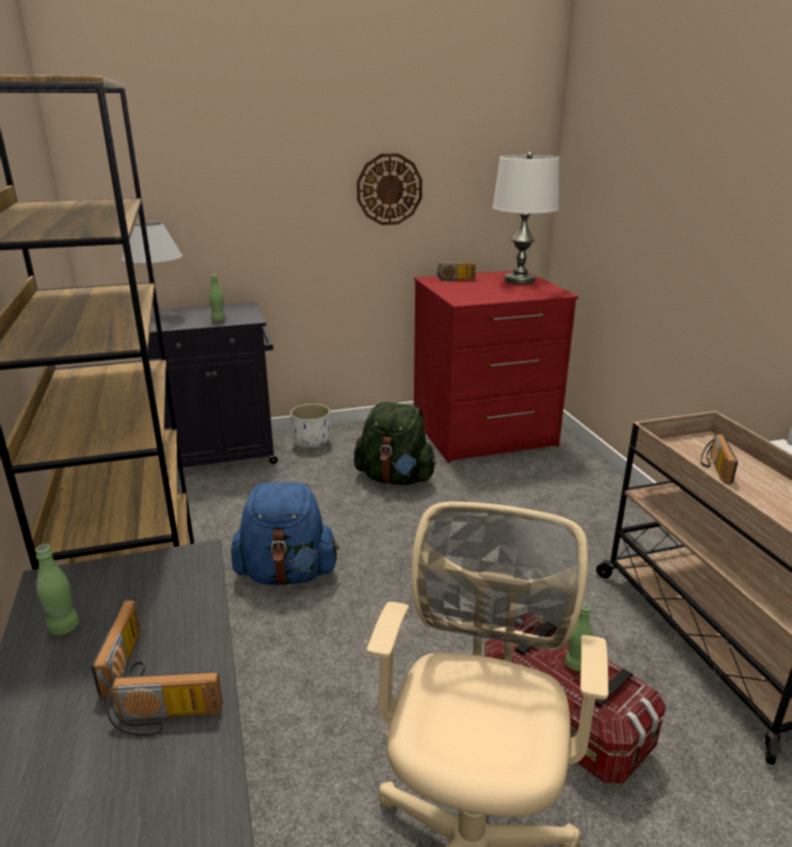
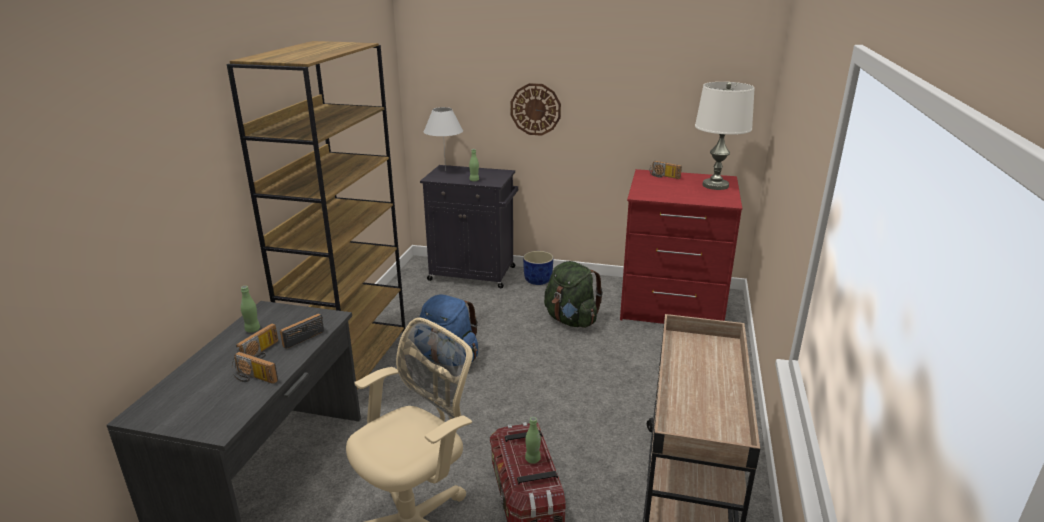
camera: 30 degrees right, 0 degrees up
(312, 443) = (538, 280): white planter -> blue planter
(389, 189) = (622, 99): wall clock -> wall clock (535, 109)
(713, 468) = (696, 362): radio -> radio (302, 337)

